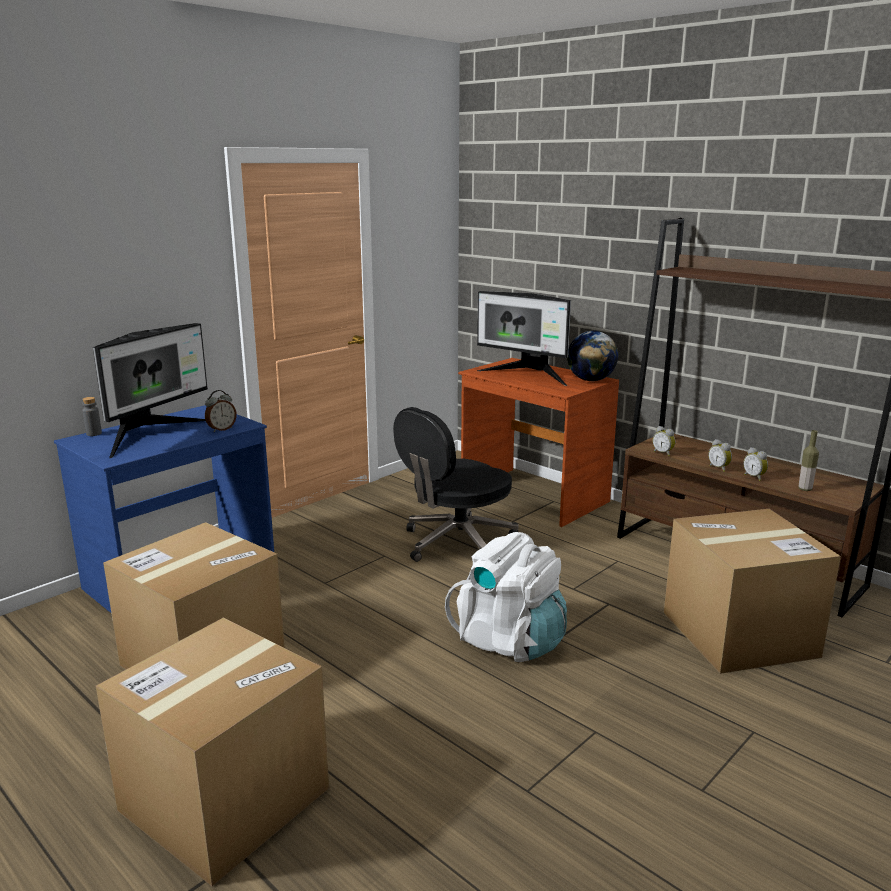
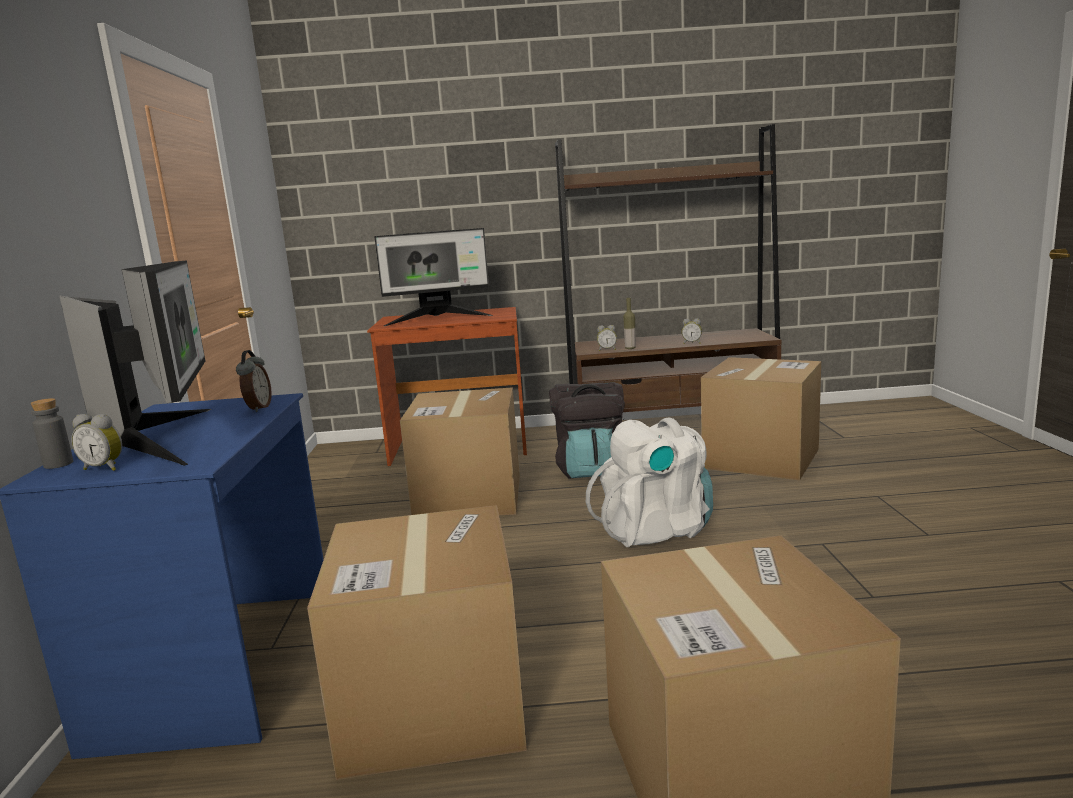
camera: 45 degrees left, 5 degrees down
(456, 543) = (469, 497): black office chair -> cardboard box
(577, 565) = (590, 469): none -> black backpack
(591, 380) = (498, 310): globe -> none
(719, 468) = (661, 346): alarm clock -> alarm clock (105, 468)
(805, 489) = (731, 339): bottle -> bottle (630, 348)

